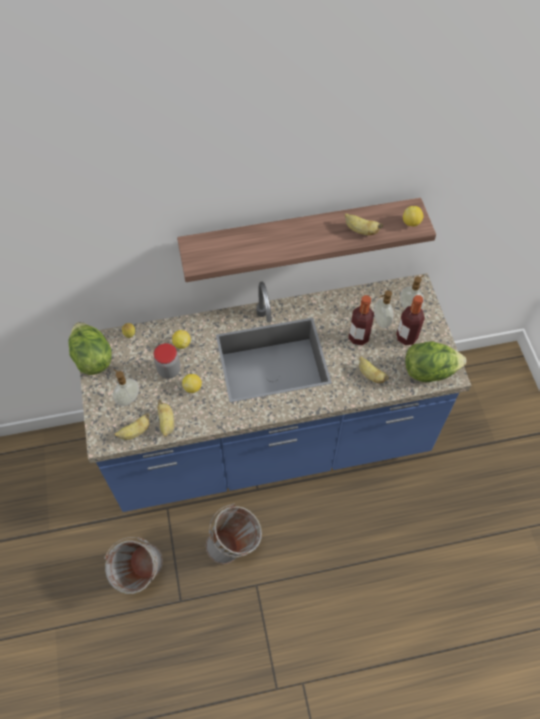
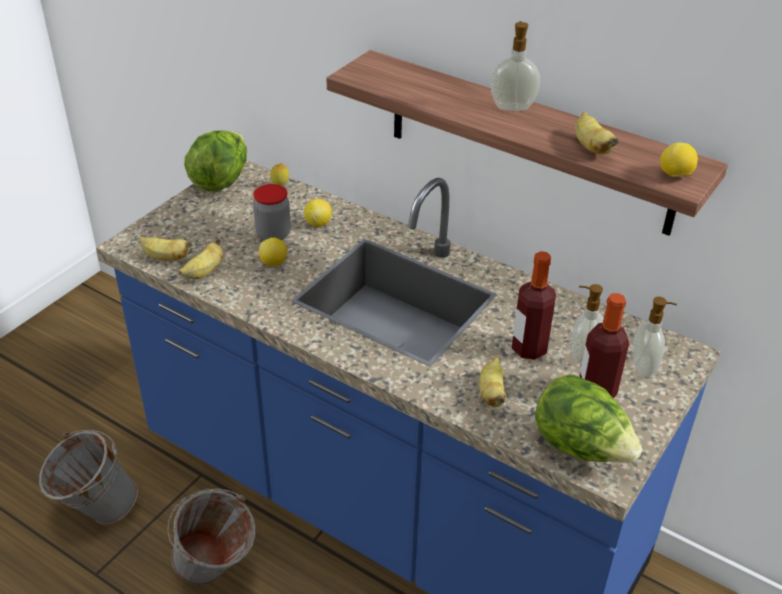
camera: 45 degrees right, 20 degrees down
(128, 398) = (201, 229): soap dispenser -> soap dispenser (512, 107)

